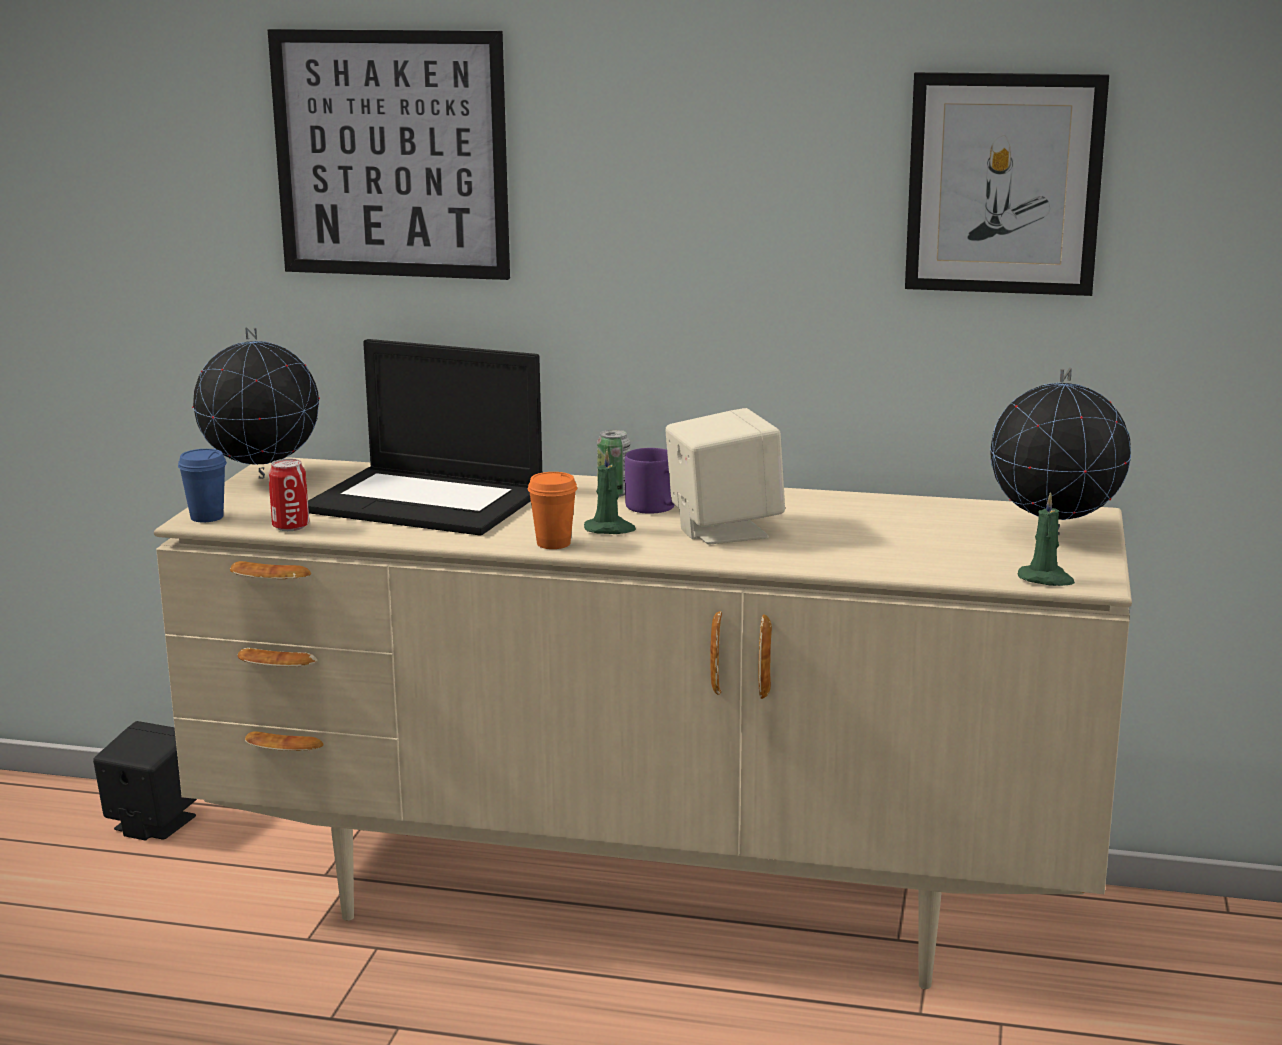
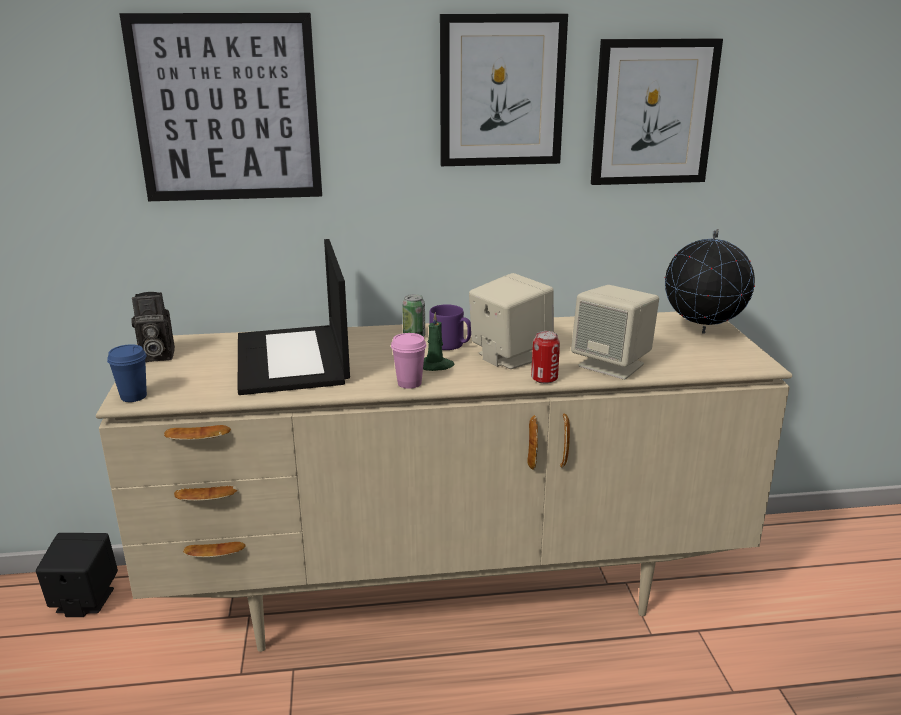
camera: 20 degrees left, 5 degrees up
(263, 479) = (155, 356): globe -> camera
(291, 527) = (206, 396): can -> can (544, 379)
(428, 501) = (293, 360): laptop -> laptop turned 75 degrees clockwise
(553, 543) = (409, 383): orange cup -> pink cup
(765, 143) = (501, 91): none -> picture
(861, 557) = (612, 365): none -> beige speaker
(1046, 579) = (733, 366): green candle -> none

